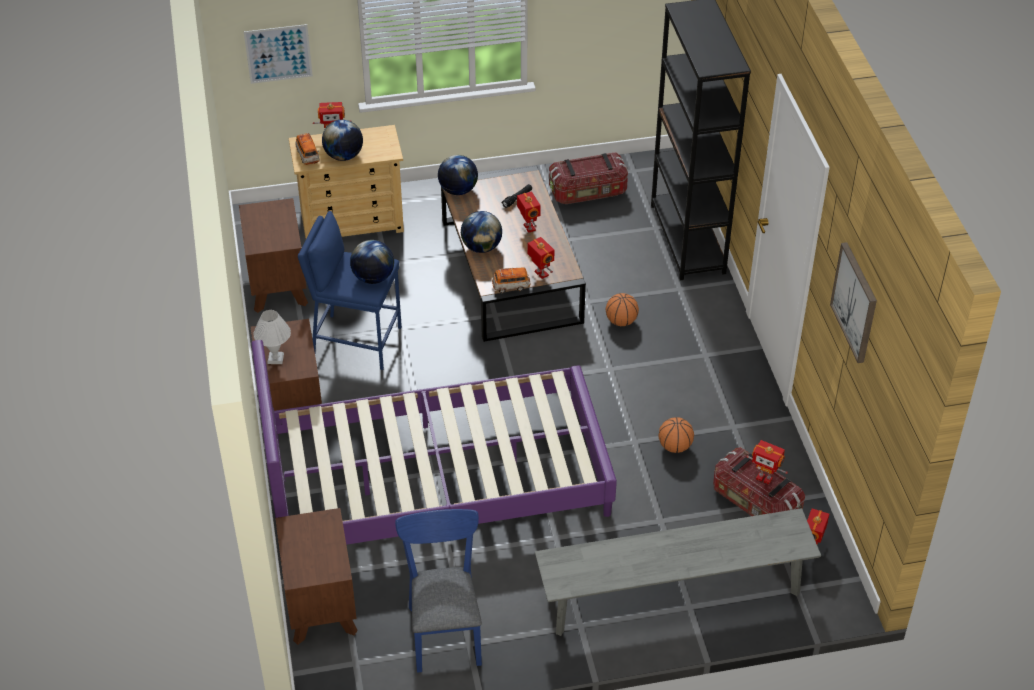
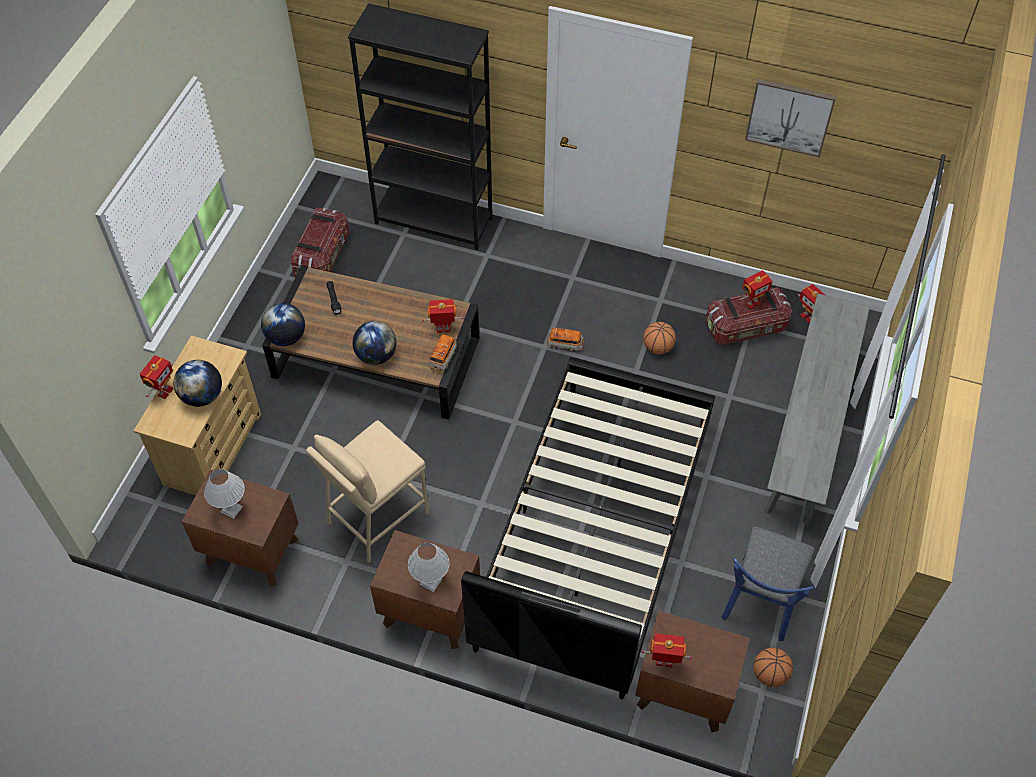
camera: 60 degrees left, 10 degrees up
(266, 225) = (232, 509): none -> white table lamp
(278, 54) = (79, 364): picture -> none
(308, 156) = (177, 426): toy car -> toy car (565, 344)
(356, 341) = (377, 517): blue stool -> beige stool
(373, 278) = (391, 450): globe -> none
(437, 483) = (594, 533): purple bed -> black bed
(444, 629) = (760, 604): blue chair -> blue chair turned 90 degrees counterclockwise
(528, 228) = (378, 310): toy robot -> toy robot (664, 662)
(621, 321) = (495, 312): basketball -> basketball (770, 674)

